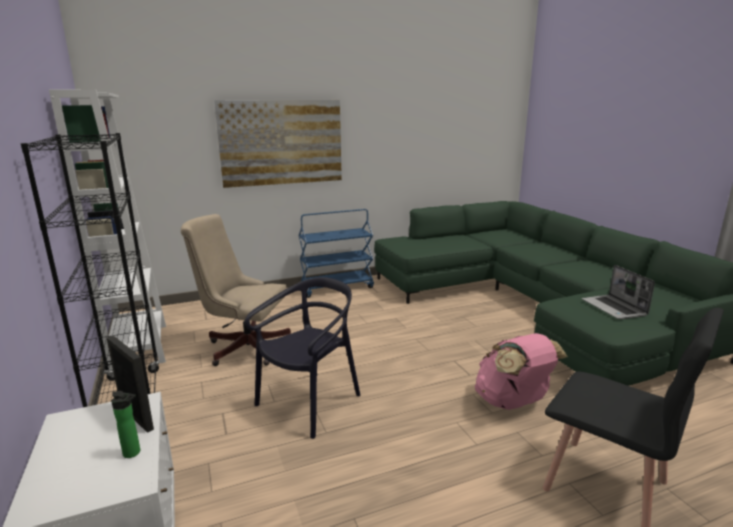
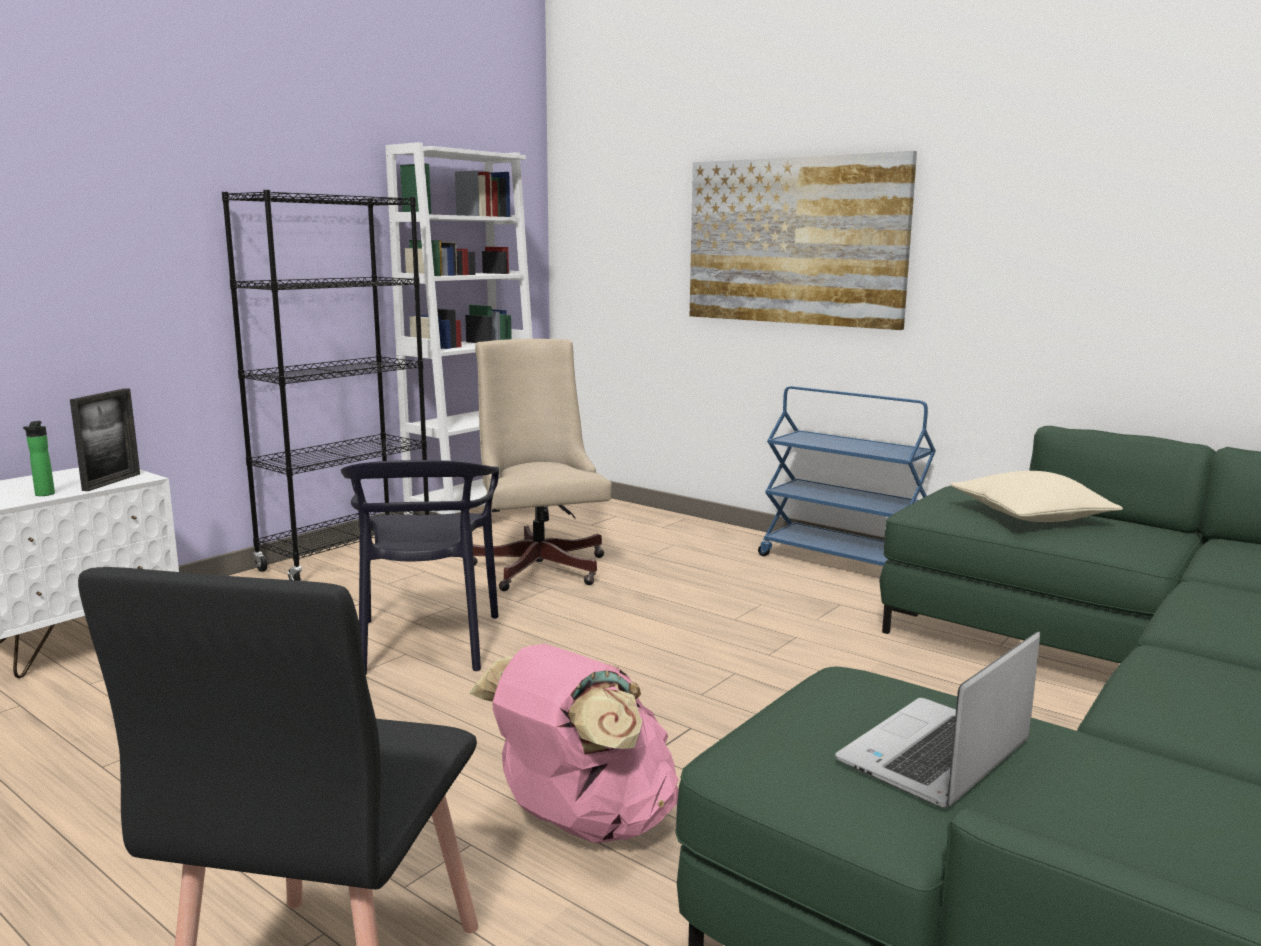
camera: 60 degrees right, 5 degrees down
(309, 403) = (426, 643): black chair -> black chair turned 75 degrees clockwise
(433, 242) = (1030, 517): none -> beige pillow

